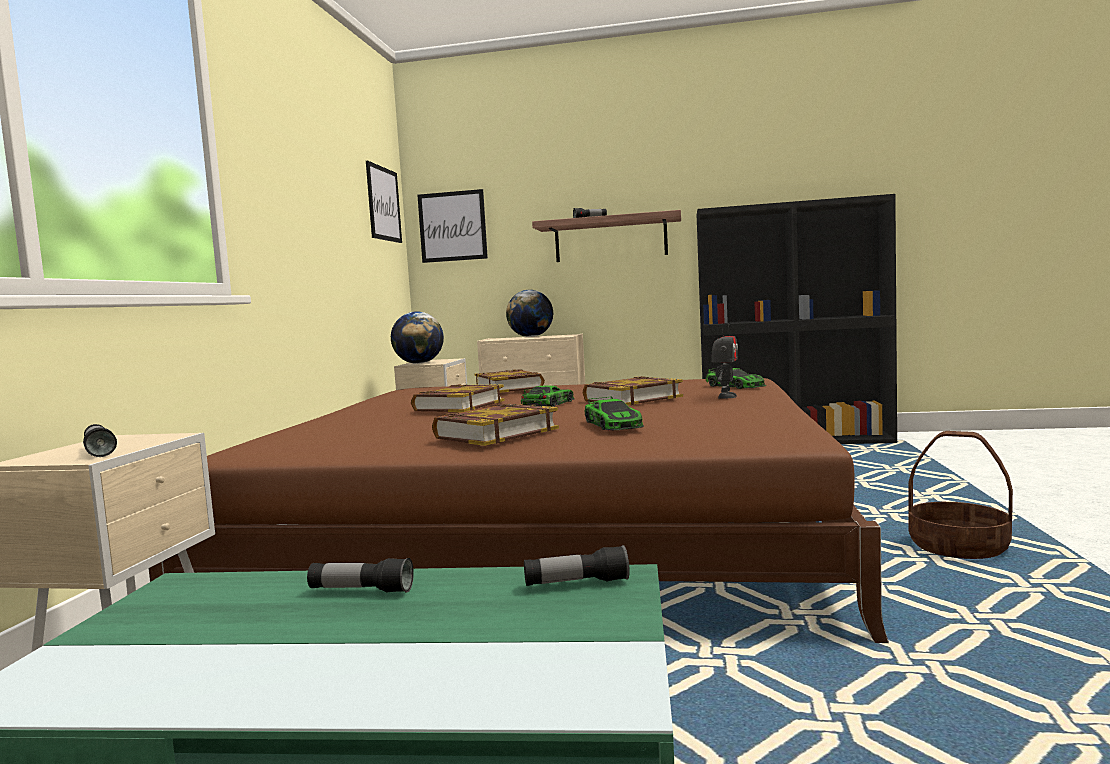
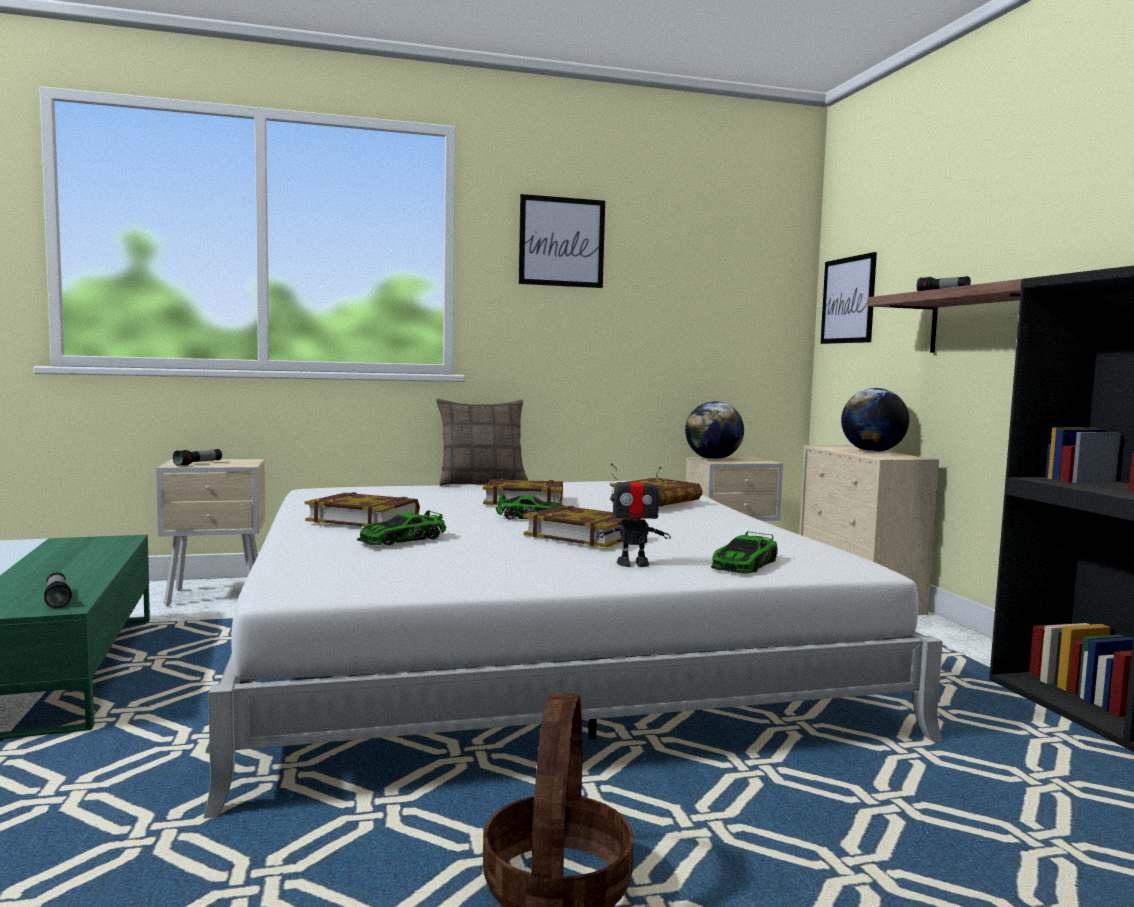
camera: 65 degrees right, 0 degrees up
(315, 416) = (482, 483): none -> pillow
(361, 591) = (82, 565): flashlight -> none
(383, 204) = (759, 278): picture -> picture (561, 242)
(550, 526) = (530, 645): brown bed -> white bed

